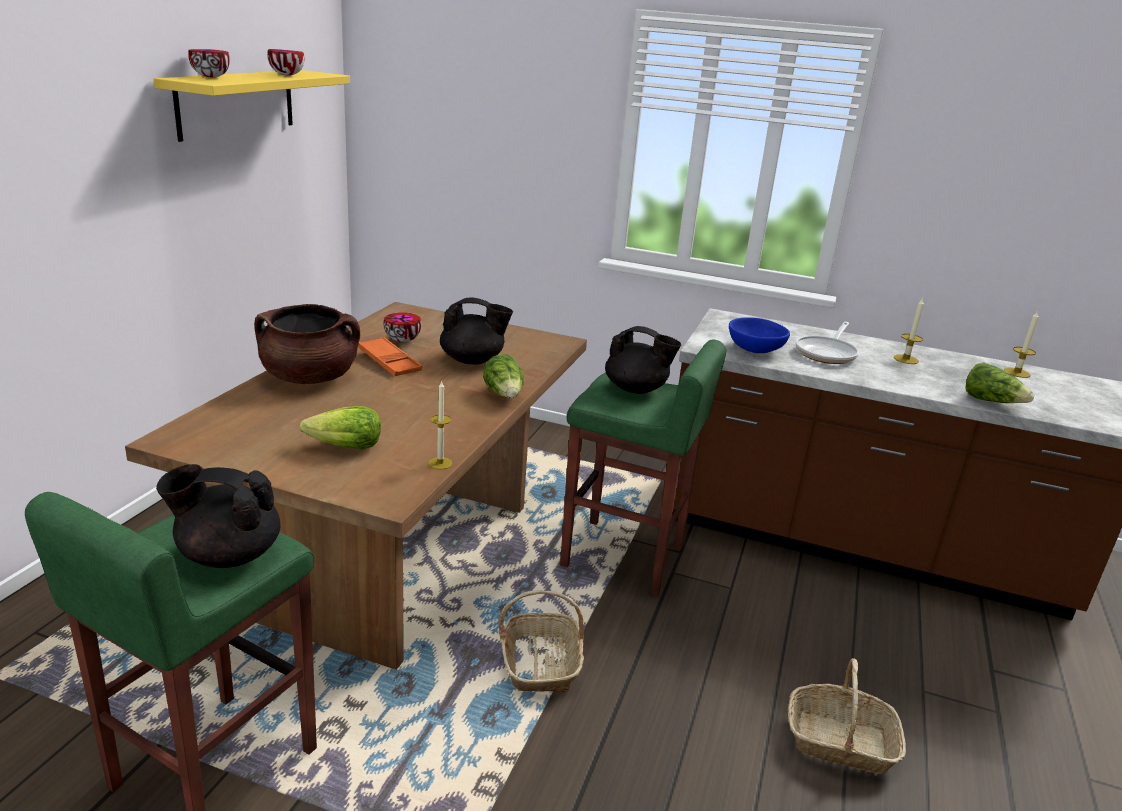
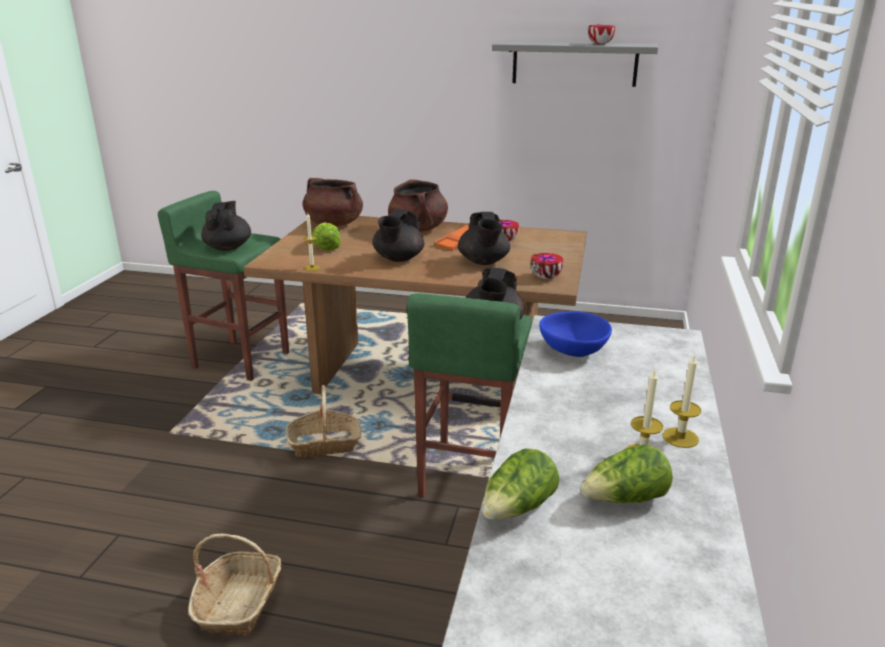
camera: 85 degrees right, 0 degrees up
(212, 77) = (535, 42): bowl -> bowl (546, 277)
(220, 434) = (333, 224): none -> brown cooking pot
(237, 103) = (574, 63): yellow shelf -> grey shelf
(434, 403) = (398, 259): none -> black teapot
(504, 395) = (425, 275): lettuce -> lettuce (625, 499)
(827, 353) = (606, 394): frying pan -> none
(1017, 372) = (687, 572): candle -> candle (680, 437)

